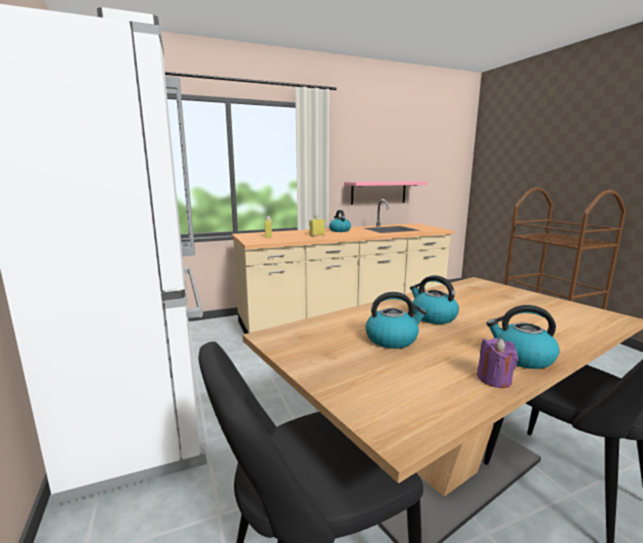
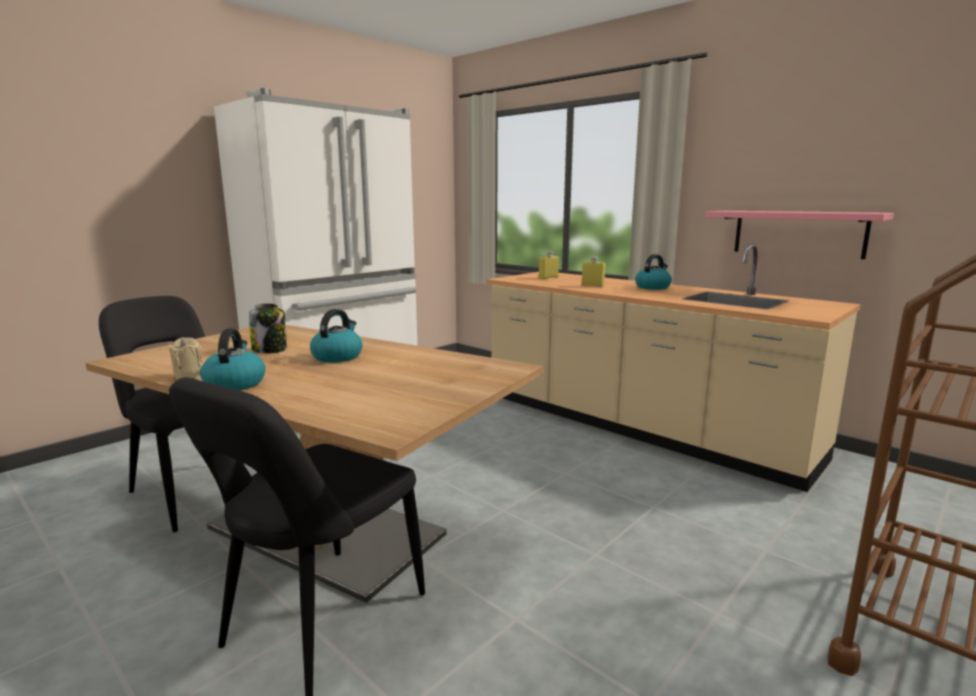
camera: 65 degrees right, 0 degrees up
(392, 339) = (270, 350): kettle -> jar
(494, 379) = (189, 376): purple candle -> beige candle

